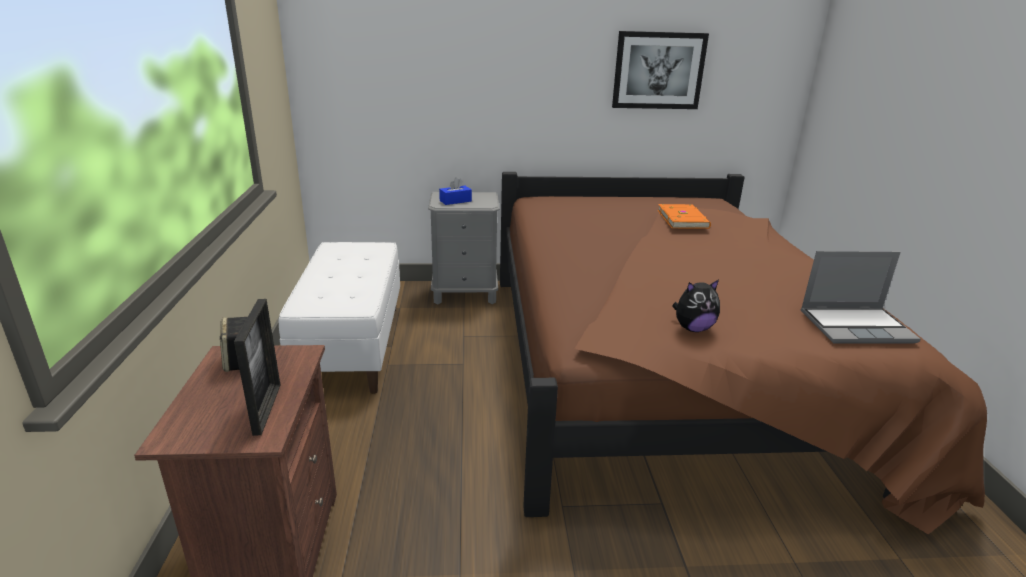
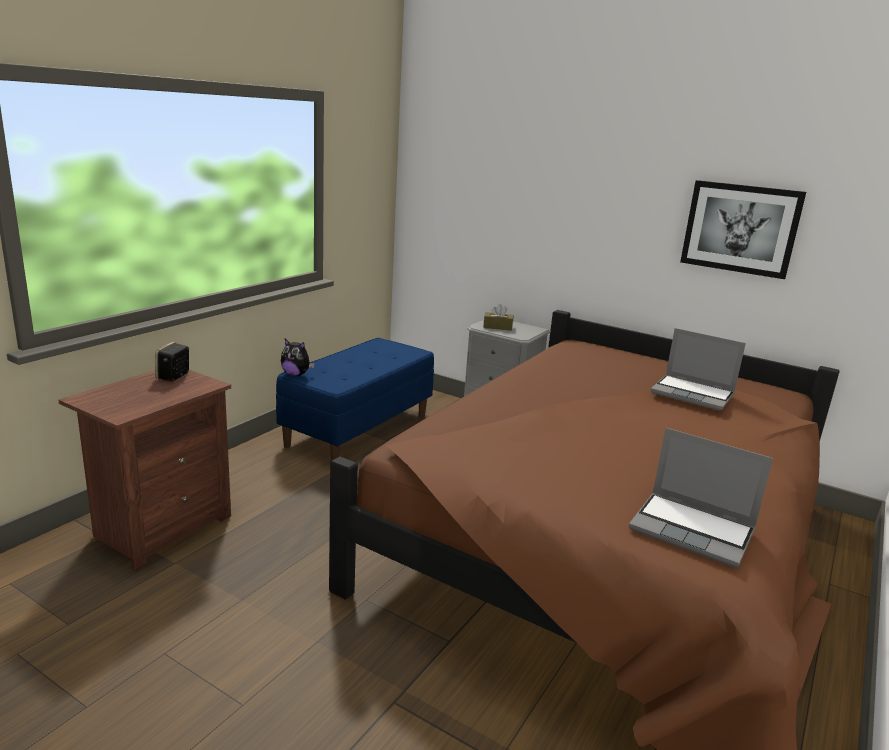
camera: 35 degrees right, 5 degrees down
(267, 408) = (145, 403): picture frame -> none
(351, 346) = (358, 429): white bench -> blue bench
(455, 201) = (497, 327): blue tissue box -> brown tissue box
(683, 219) = (693, 394): orange book -> laptop
(693, 328) = (511, 469): plush toy -> plush toy (296, 374)

